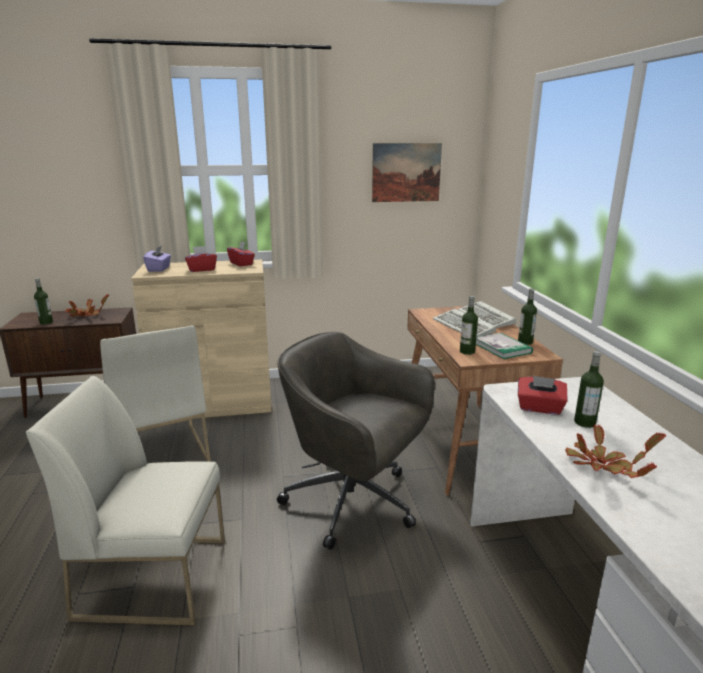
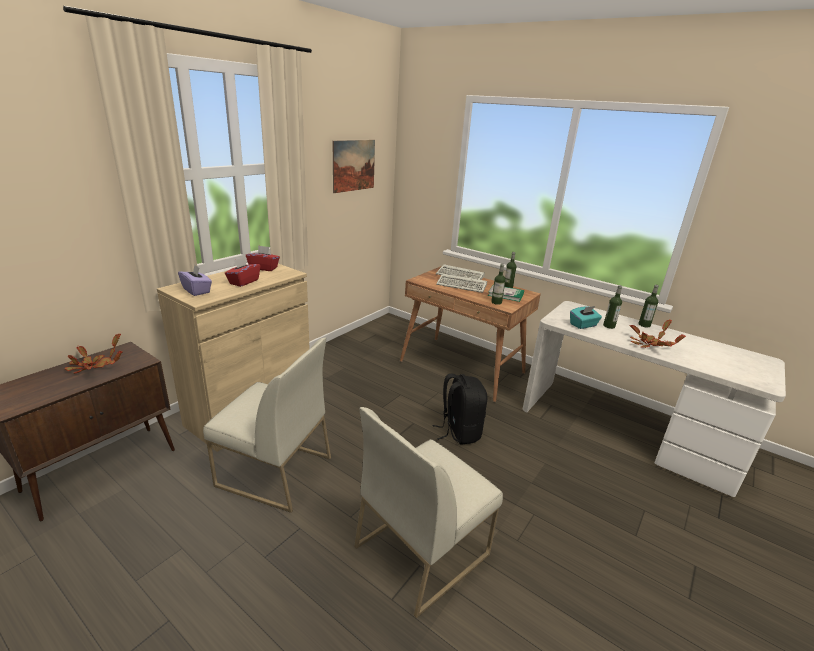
camera: 45 degrees left, 5 degrees up
(46, 322) = (55, 391): bottle -> bottle (644, 325)
(354, 503) = (459, 431): grey office chair -> black backpack
(539, 408) = (583, 325): red tissue box -> turquoise tissue box

